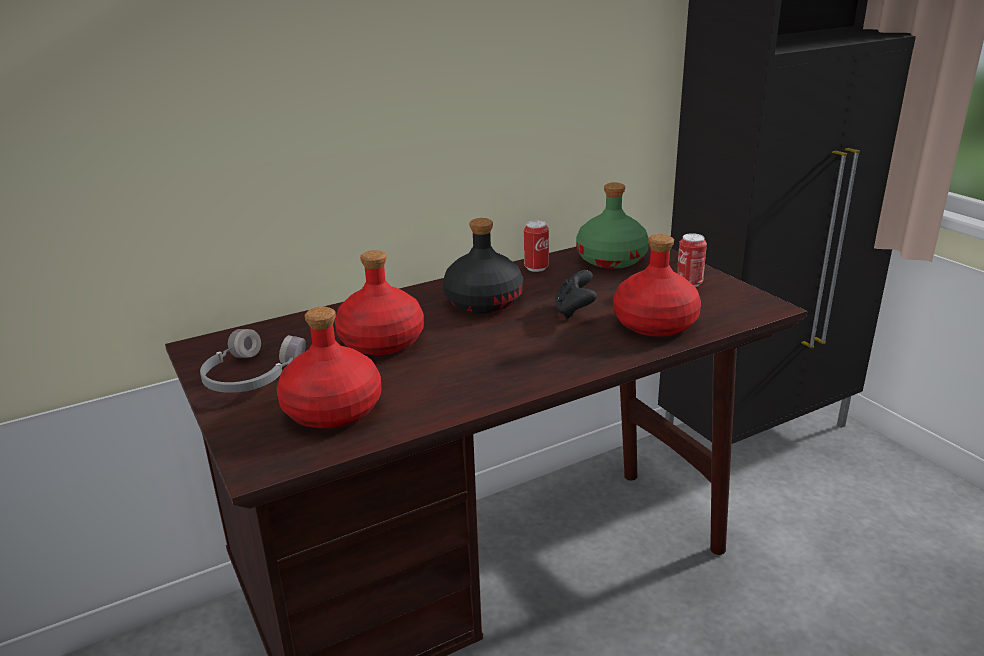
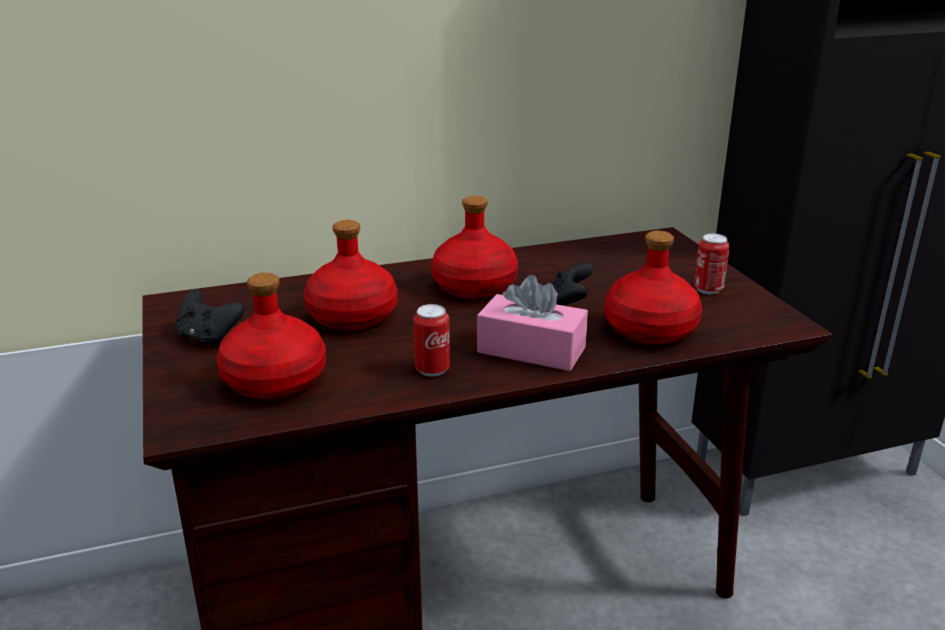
camera: 10 degrees right, 0 degrees up
(250, 377) = (209, 338): grey headphones -> black game controller
(483, 302) = (474, 286): black bottle -> red bottle
(536, 268) = (546, 256): can -> can (432, 369)
(559, 353) = (531, 350): none -> pink tissue box
(612, 259) = (633, 254): green bottle -> none

